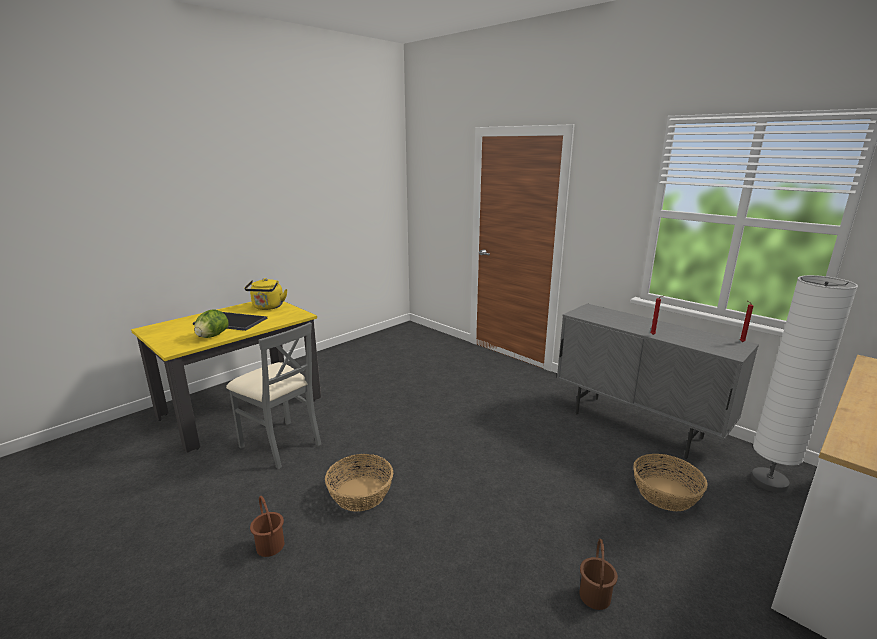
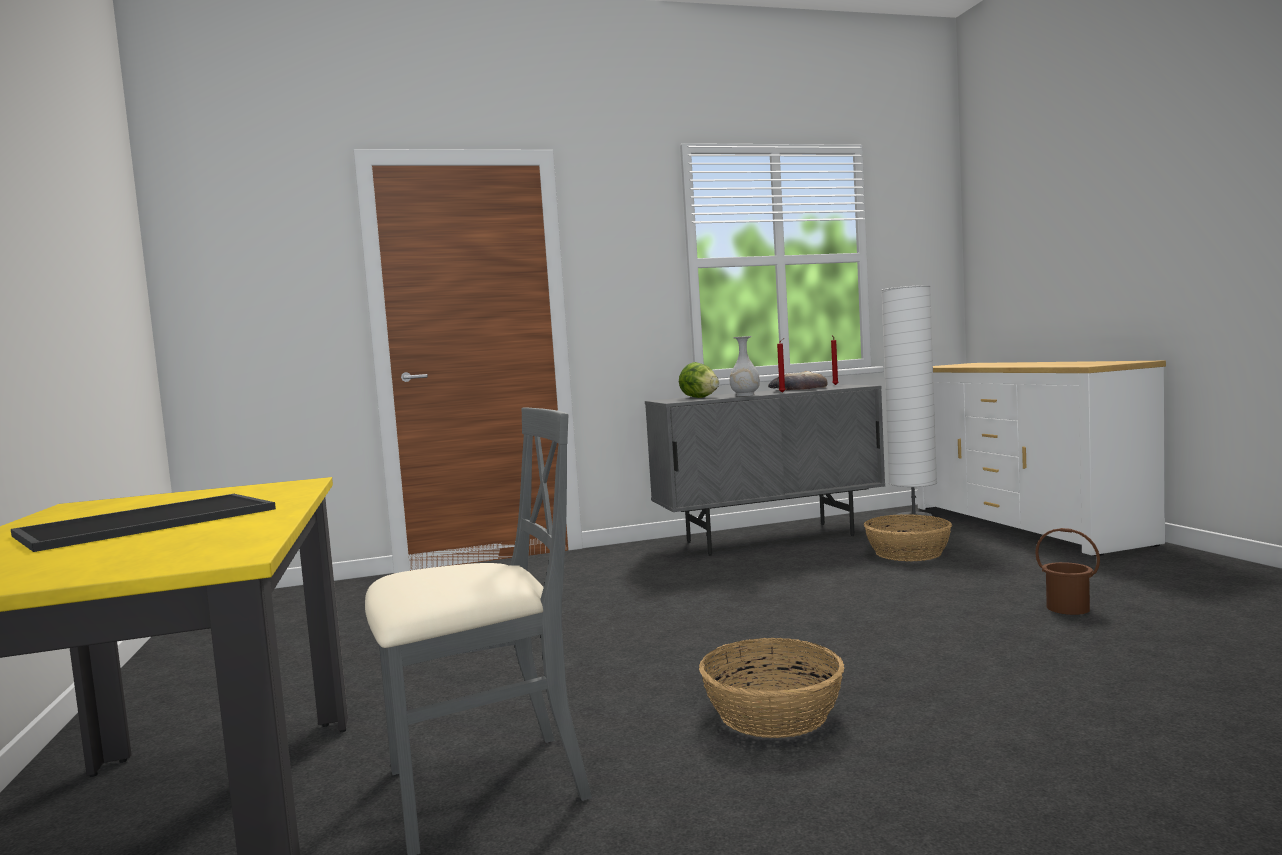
camera: 60 degrees left, 15 degrees down
(212, 336) = (227, 529): lettuce -> lettuce (699, 397)
(267, 307) = (145, 502): yellow kettle -> none
(270, 546) = (883, 825): brown bucket -> none
(624, 326) = (745, 395): none -> white vase
(686, 335) = (798, 389): none -> bread

